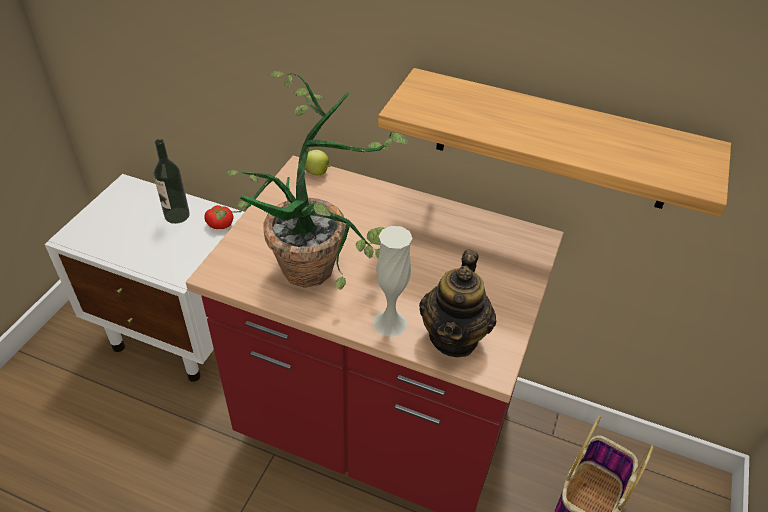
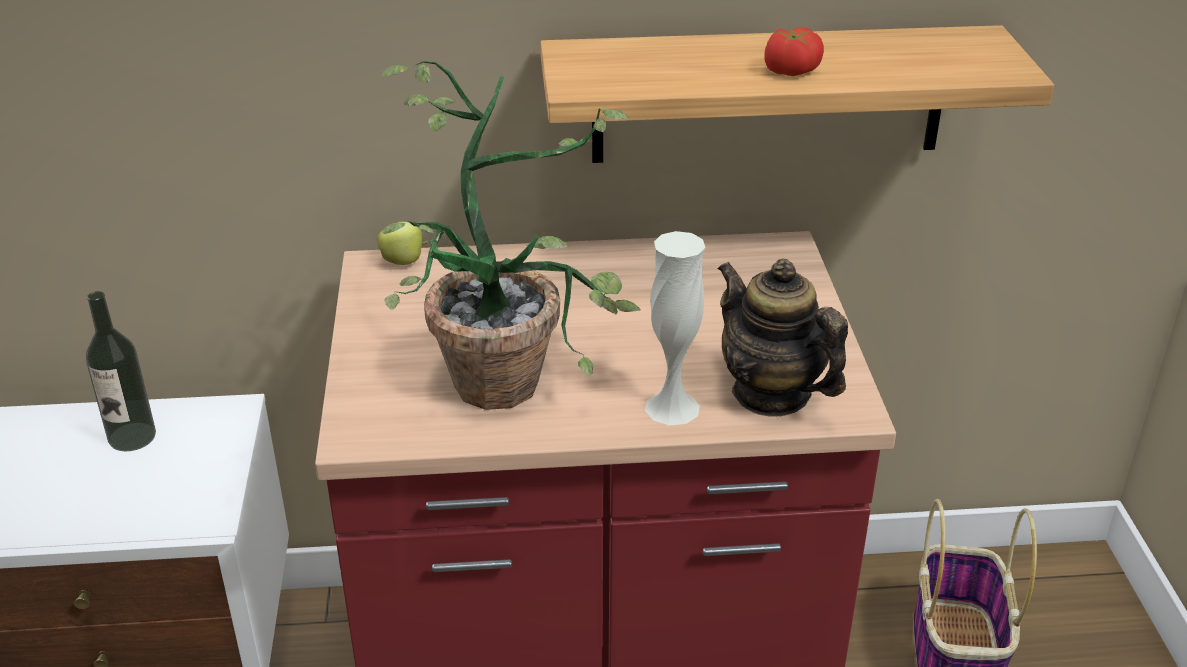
camera: 25 degrees left, 10 degrees down
(220, 224) = (221, 424): tomato -> tomato (790, 70)
(454, 337) = (771, 393): teapot -> teapot turned 150 degrees clockwise

